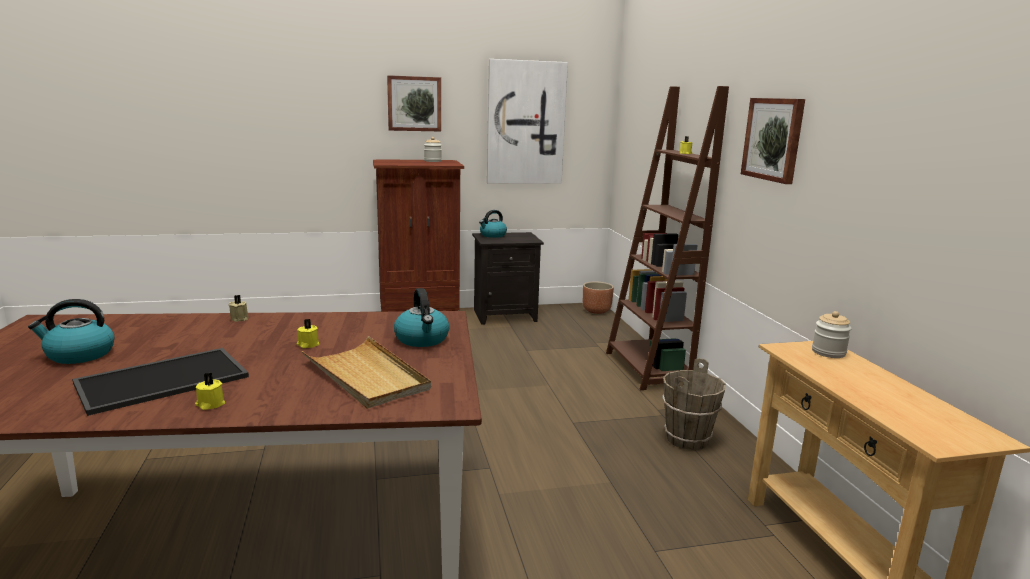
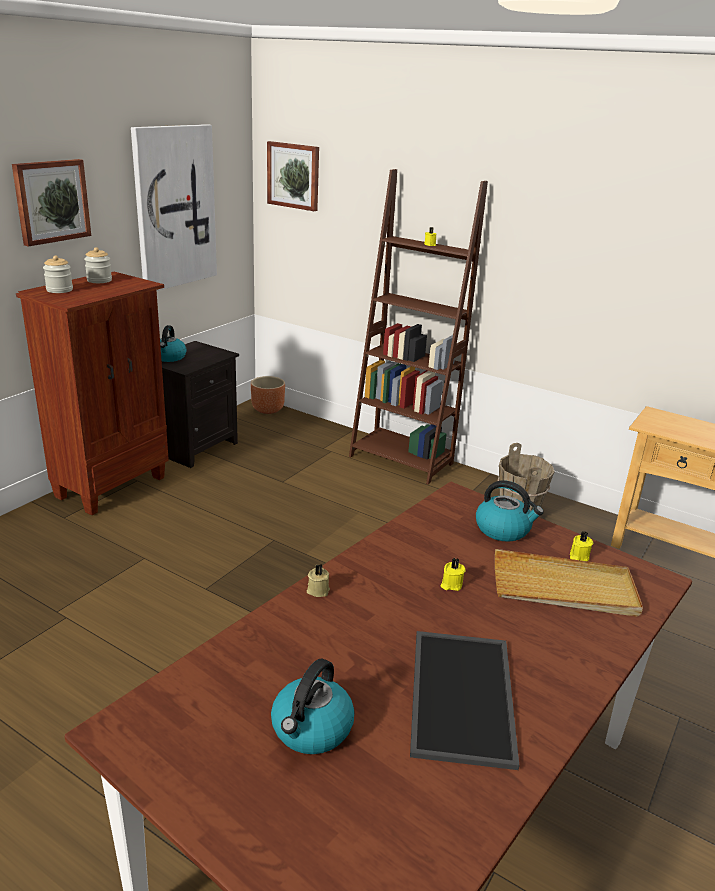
camera: 45 degrees left, 10 degrees up
(210, 404) = (556, 688): yellow candle -> yellow candle (578, 556)
(774, 139) = (555, 237): picture -> picture (294, 175)
(828, 352) = (667, 419): jar -> jar (59, 290)

